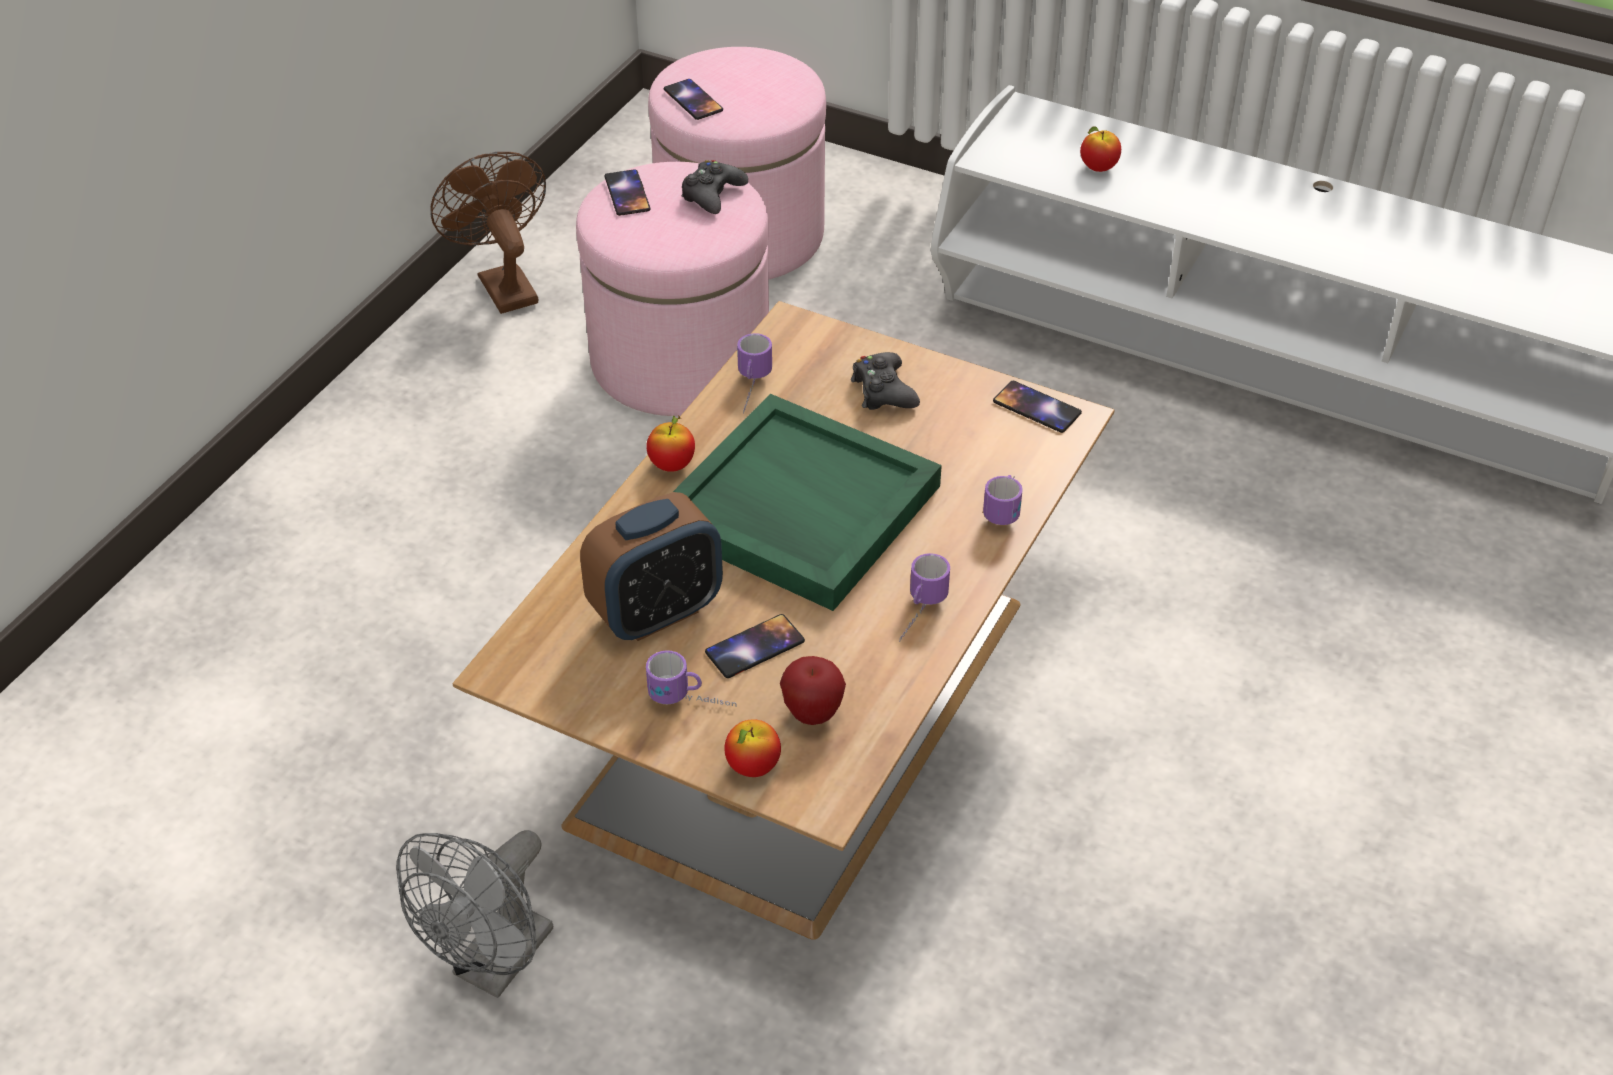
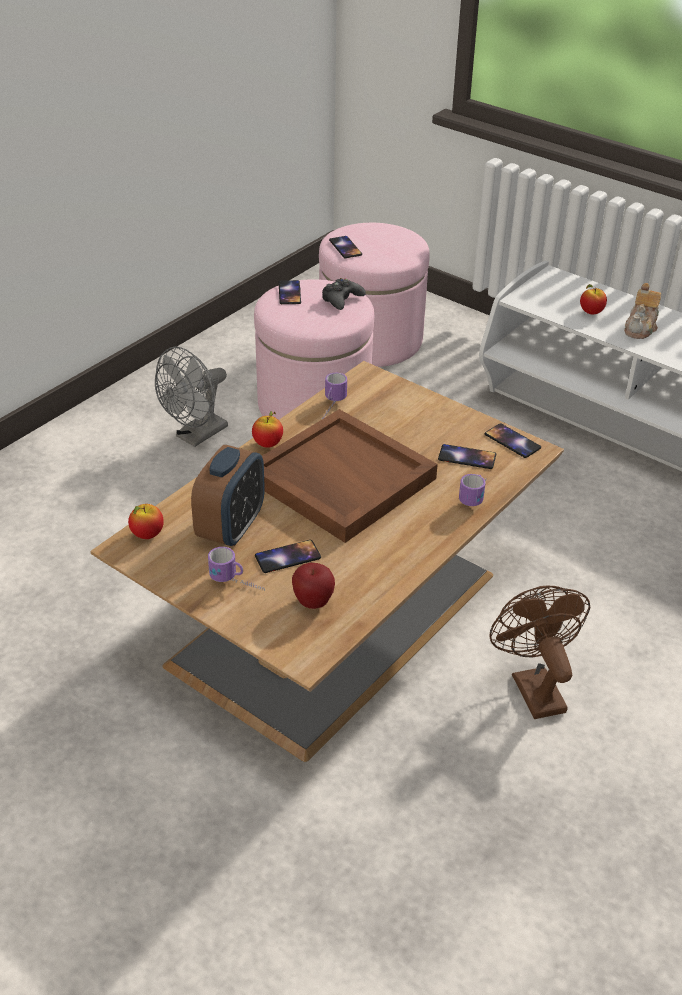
camera: 10 degrees right, 5 degrees down
(495, 966) = (95, 744): grey fan -> grey fan (196, 436)
(502, 284) = (218, 350): brown fan -> brown fan (533, 687)
(656, 612) = (231, 528): alarm clock -> alarm clock turned 45 degrees counterclockwise
(753, 767) = (264, 629): apple -> apple (147, 535)
(797, 508) = (339, 479): green tray -> brown tray
(883, 391) = (415, 419): black game controller -> none
(918, 615) = (400, 553): mug -> none
(976, 443) = (467, 457): none -> phone
(1178, 185) = (640, 328): none -> teapot

